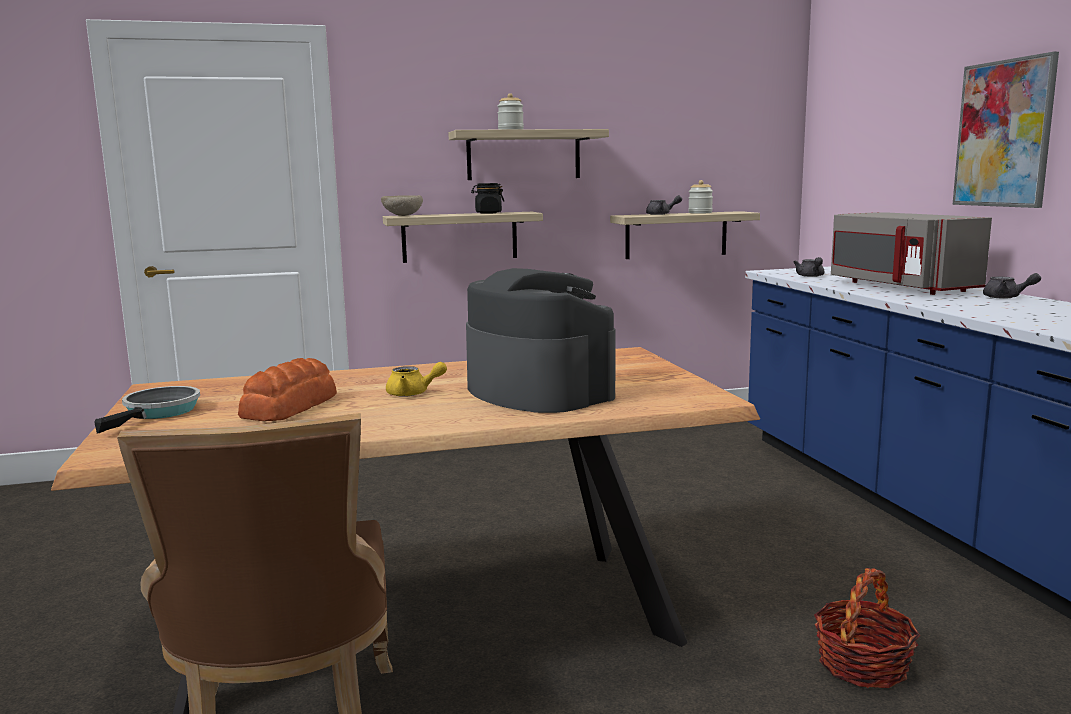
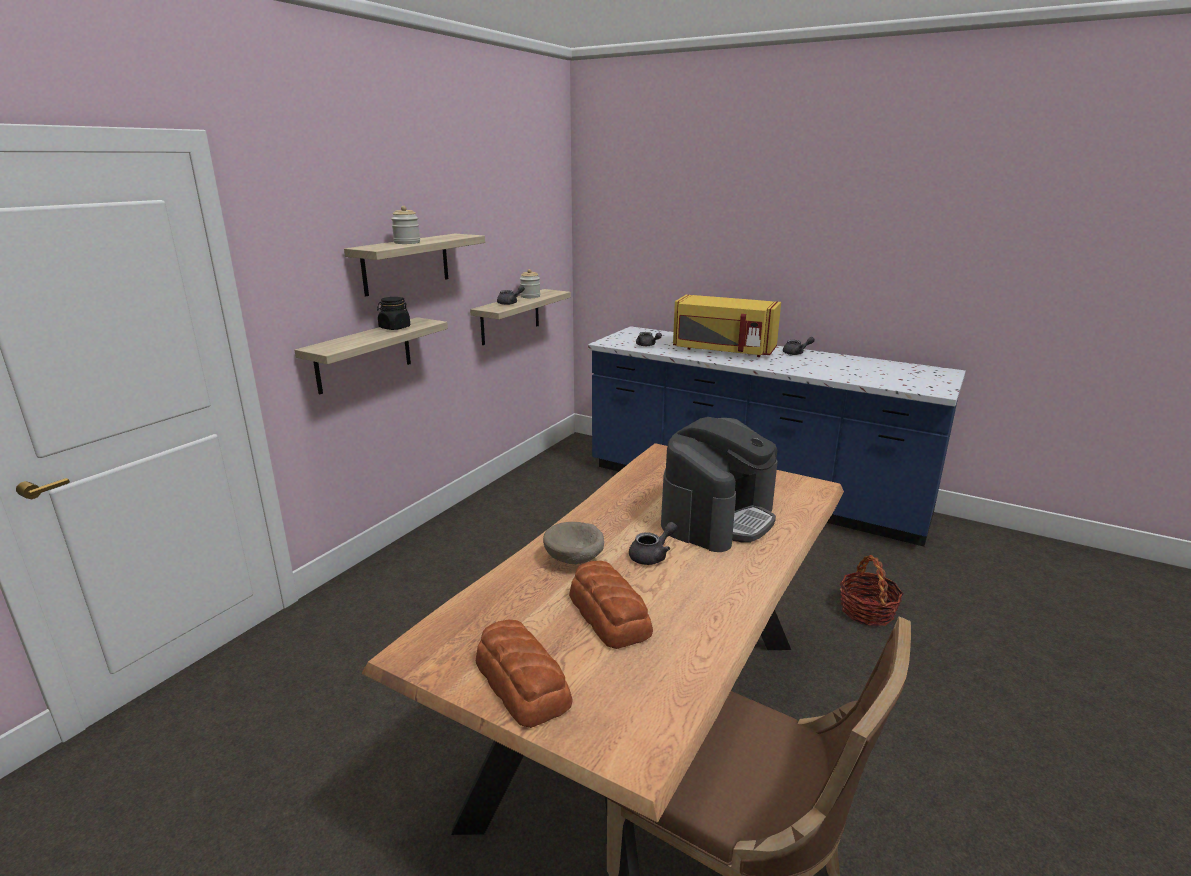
camera: 45 degrees left, 10 degrees up
(159, 412) = (522, 682): frying pan -> bread
(402, 216) = (327, 348): beige bowl -> beige bowl (574, 560)
(413, 394) = (652, 556): yellow teapot -> grey teapot
(537, 391) = (718, 518): coffee machine -> coffee machine turned 120 degrees clockwise
(898, 286) = (723, 350): grey microwave -> yellow microwave
(1004, 134) = (773, 243): picture -> none

